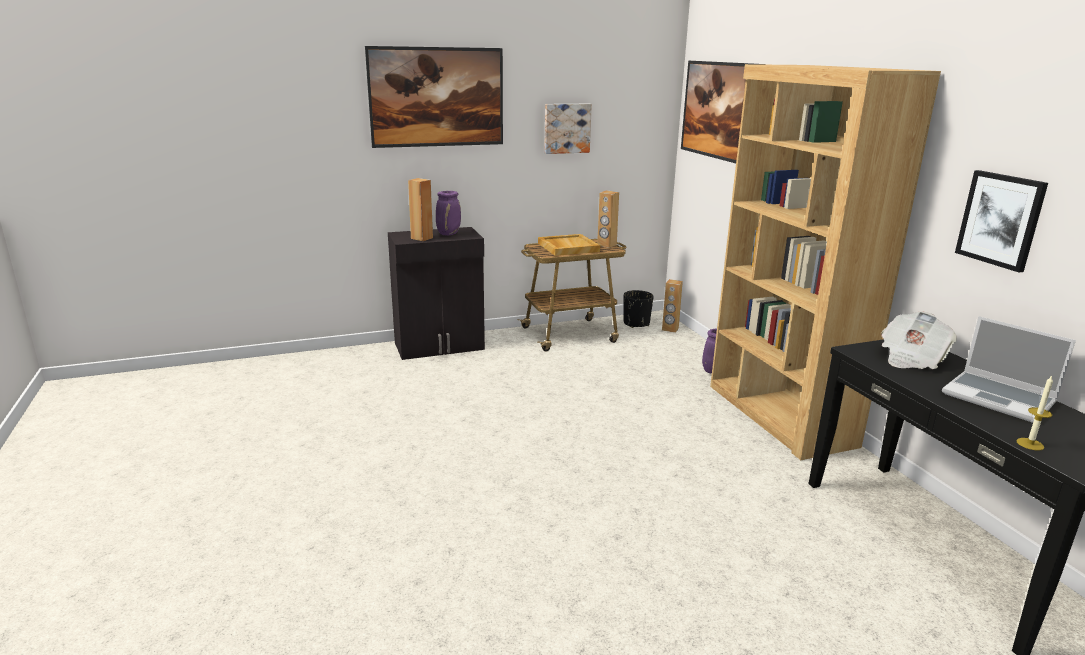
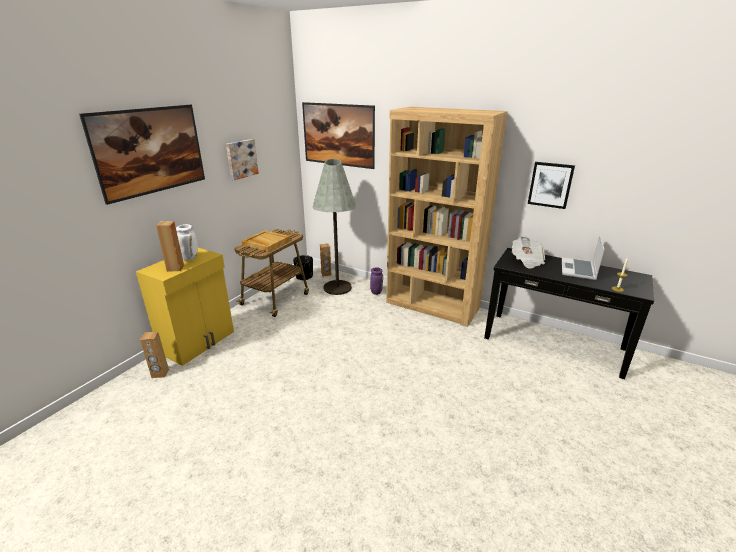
camera: 40 degrees left, 5 degrees up
(440, 346) = (199, 342): black cabinet -> yellow cabinet
(448, 234) = (190, 258): purple vase -> white vase
(606, 245) = (286, 234): brown speaker -> brown speaker (160, 374)
(664, 348) = (337, 288): none -> grey floor lamp
(1000, 398) = (578, 270): laptop -> laptop turned 105 degrees clockwise

